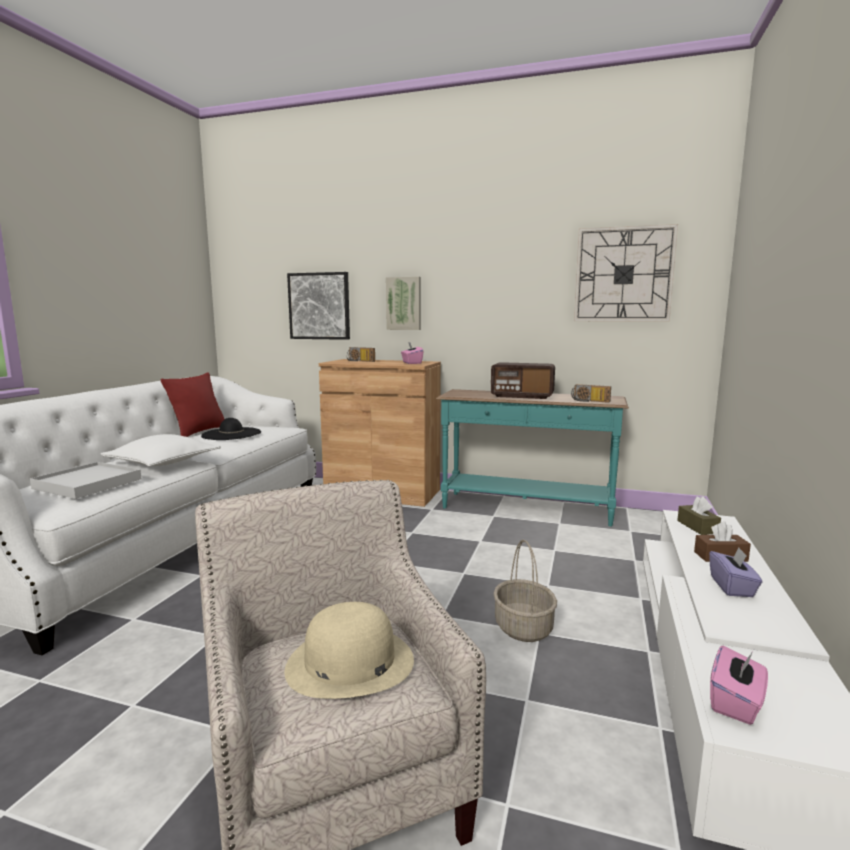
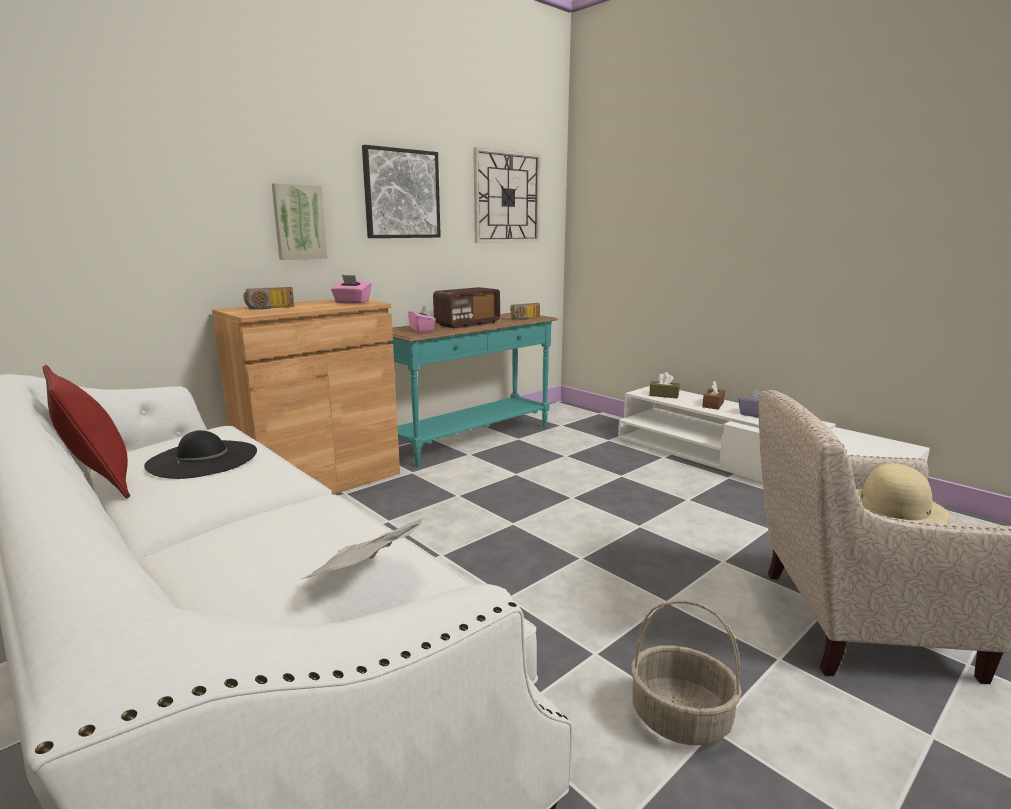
camera: 60 degrees left, 5 degrees up
(88, 484) = (367, 577): white tray -> newspaper
(163, 462) = (302, 517): white pillow -> none
(319, 306) = (154, 224): picture -> picture (401, 194)
(522, 627) = (677, 502): basket -> basket (679, 719)
(736, 703) = (872, 453): pink tissue box -> pink tissue box (422, 330)

